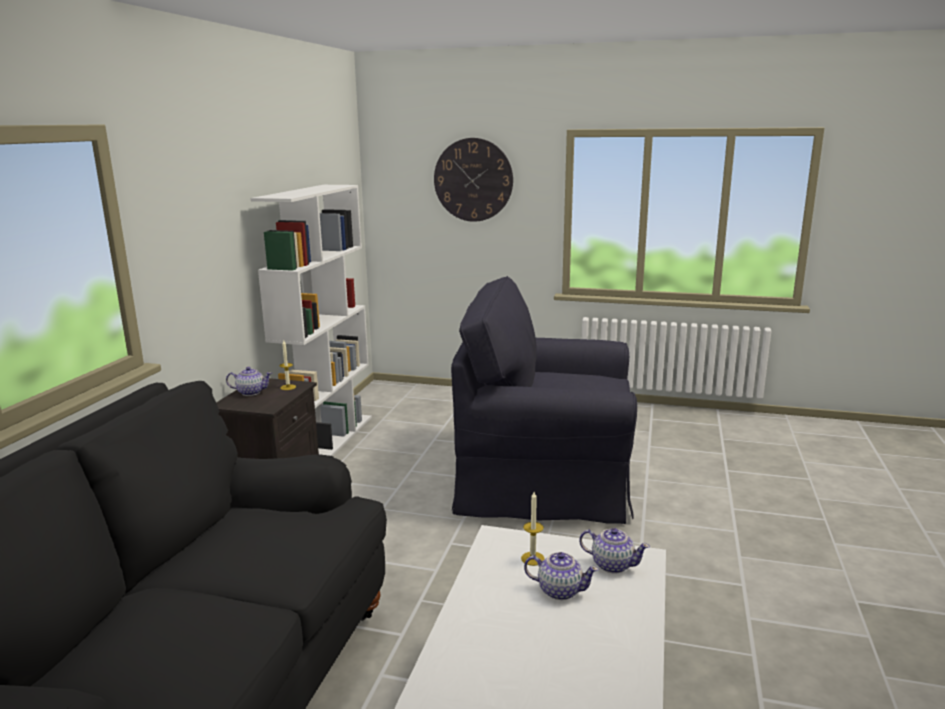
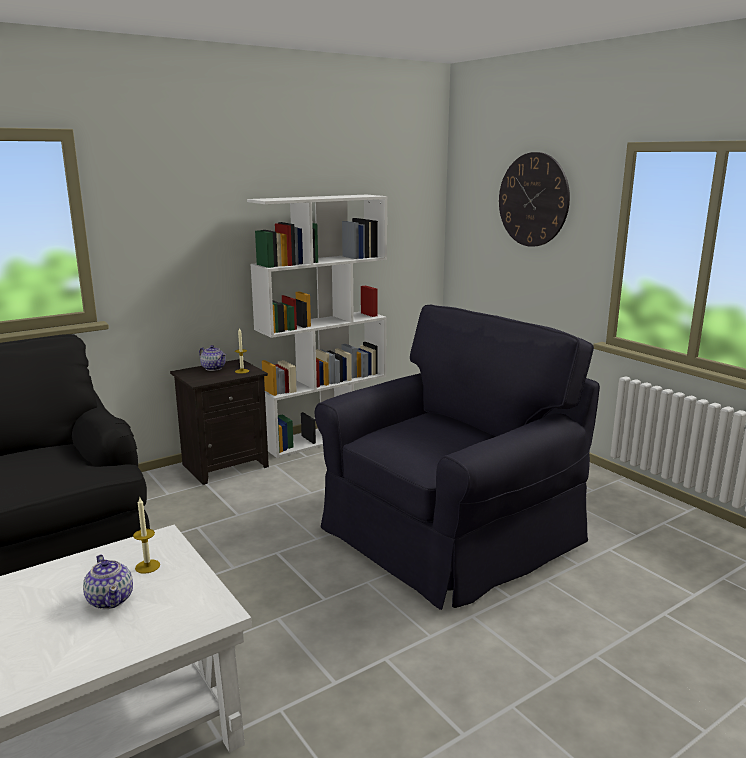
camera: 40 degrees right, 0 degrees up
(546, 477) = (446, 534): black armchair -> black armchair turned 90 degrees clockwise
(612, 564) = (185, 603): teapot -> none

